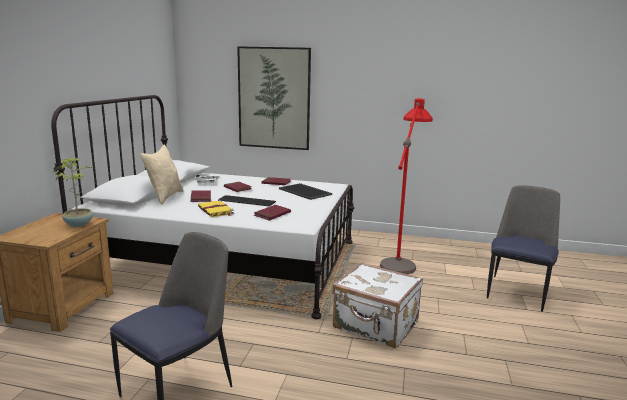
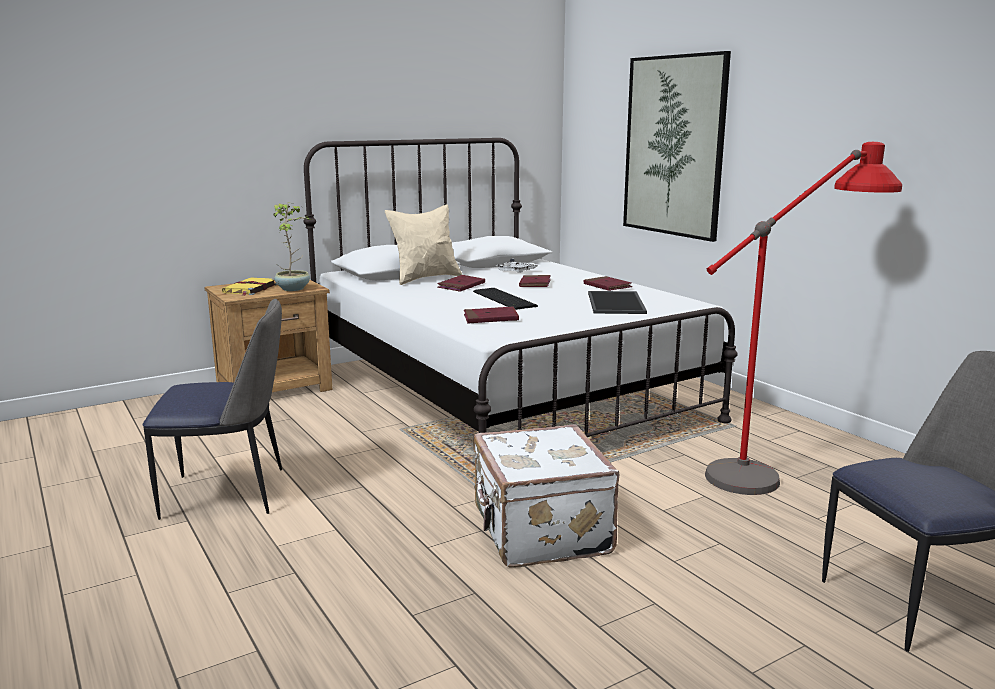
camera: 45 degrees right, 0 degrees up
(216, 210) = (439, 301): yellow book -> yellow book (250, 289)

